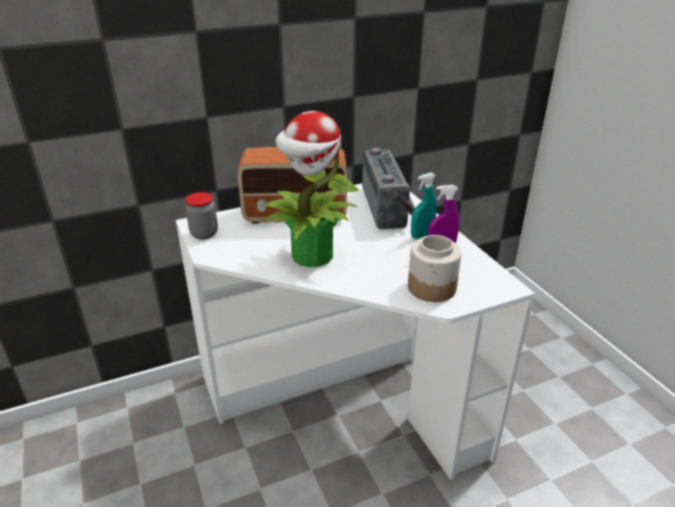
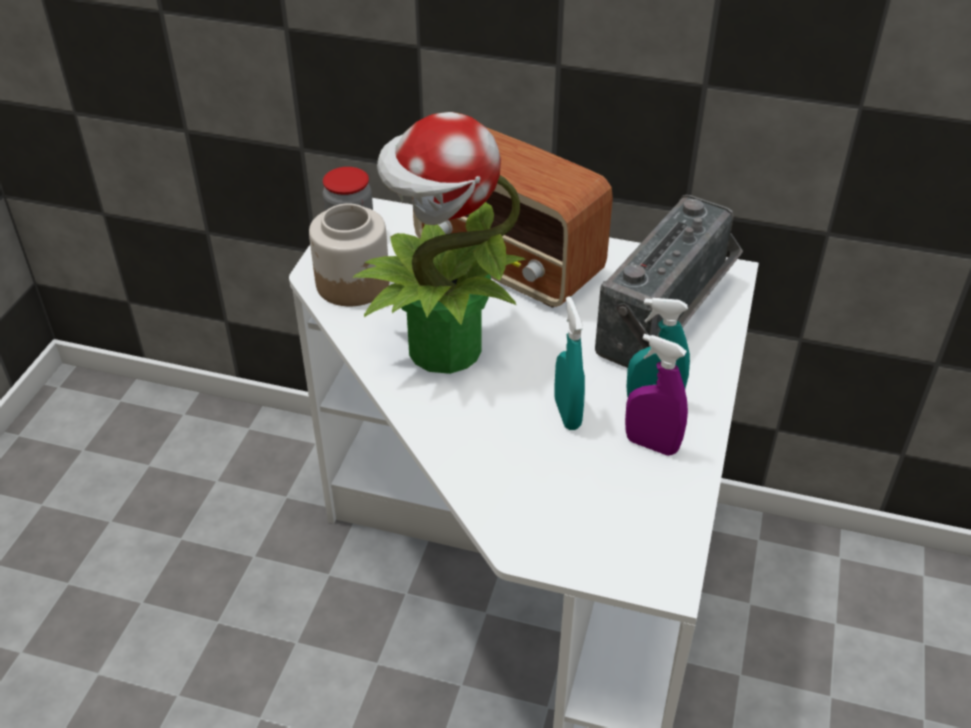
camera: 40 degrees right, 10 degrees up
(396, 254) = (567, 414): none -> turquoise spray bottle
(432, 287) = (543, 504): jar -> jar (354, 284)

